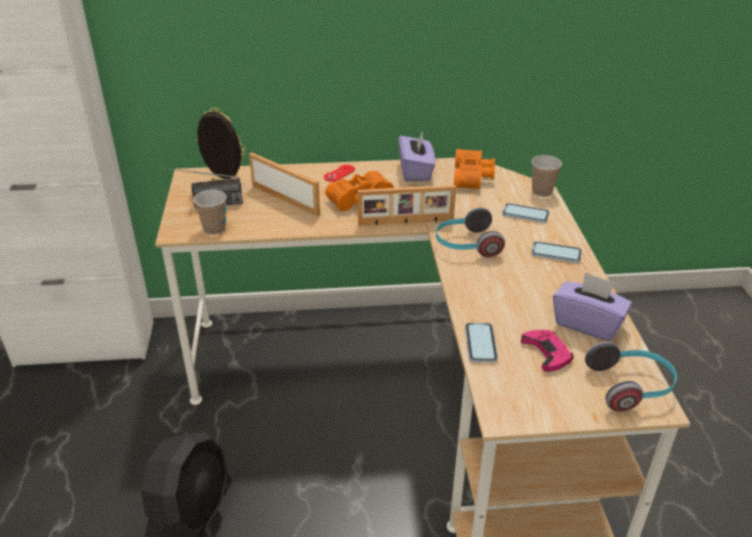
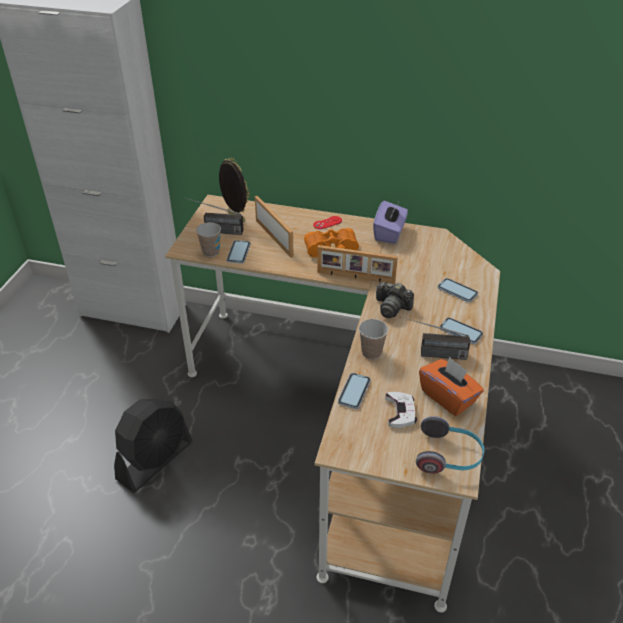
camera: 20 degrees right, 5 degrees up
(250, 223) = (238, 253): none -> phone
(466, 245) = (392, 307): headphones -> camera
(473, 177) = (434, 248): orange binoculars -> none
(539, 283) = (431, 354): none -> radio
(542, 192) = (484, 273): cup -> cup (371, 352)
(547, 353) = (400, 412): pink game controller -> white game controller
(587, 323) = (448, 397): purple tissue box -> orange tissue box

